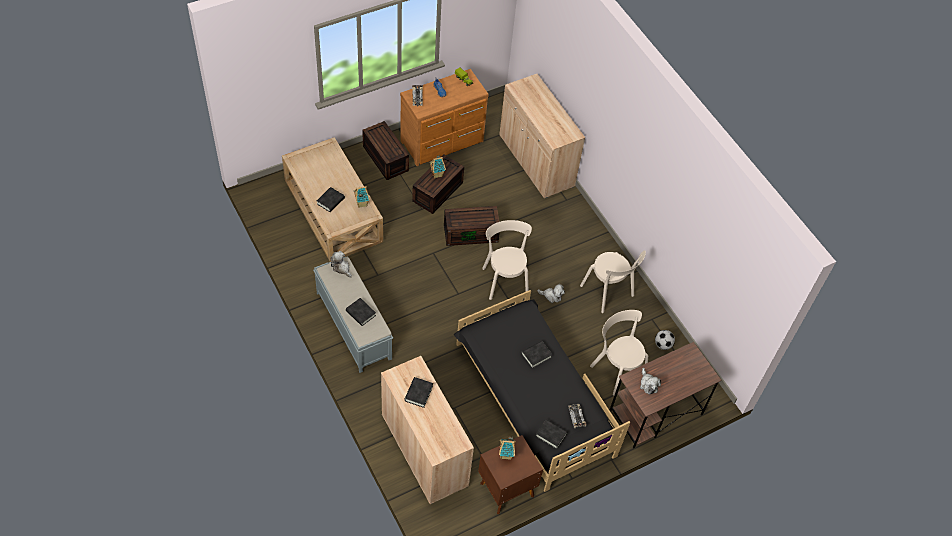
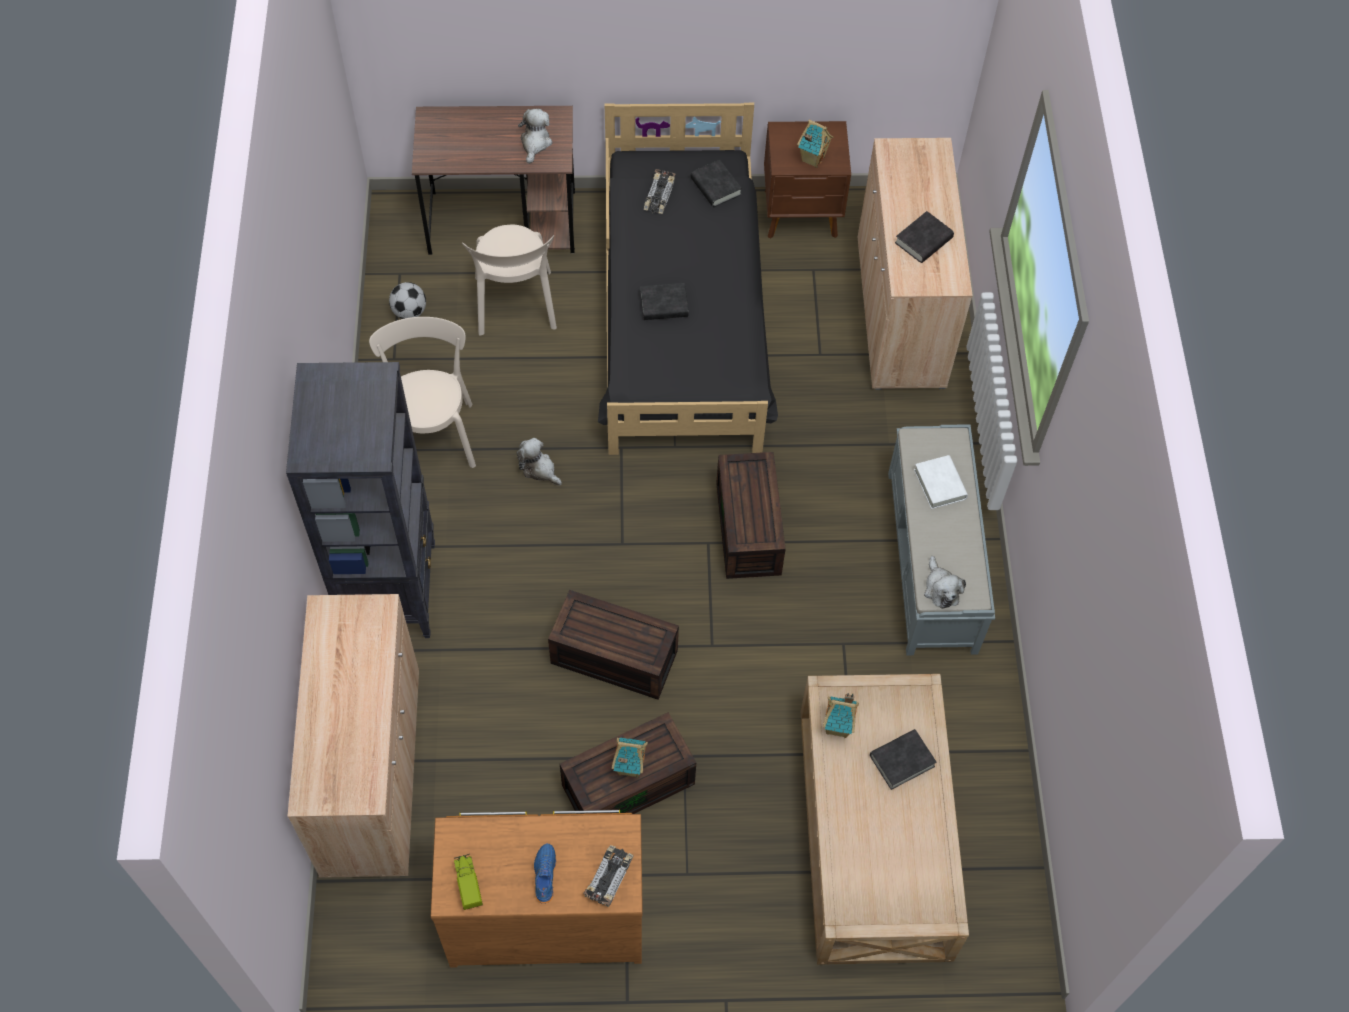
camera: 150 degrees left, 5 degrees up
(360, 313) = (940, 484): black book -> white book
(384, 158) = (701, 927): brown storage box -> brown storage box (750, 529)
(505, 279) = (604, 535): beige chair -> none
(577, 224) = (391, 589): none -> black bookcase

